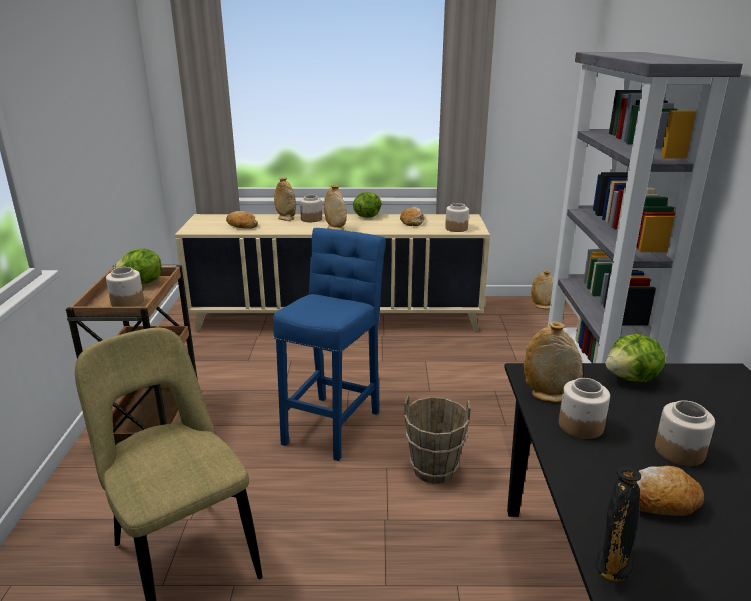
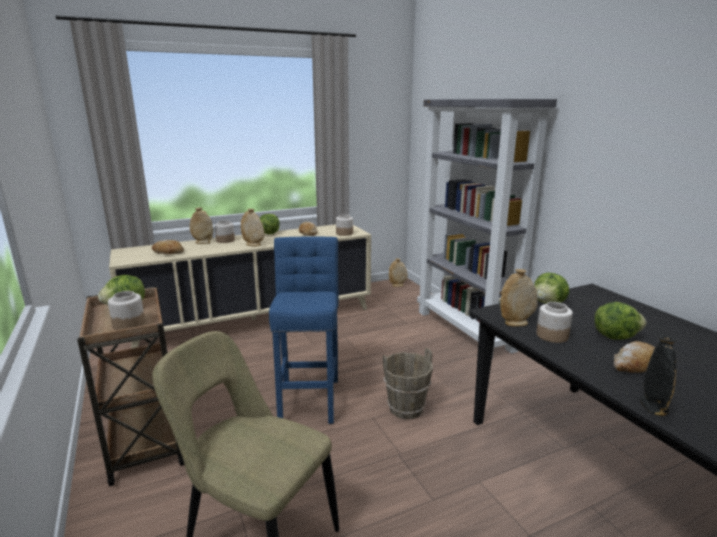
camera: 25 degrees left, 5 degrees down
(679, 451) = (614, 336): jar -> lettuce

